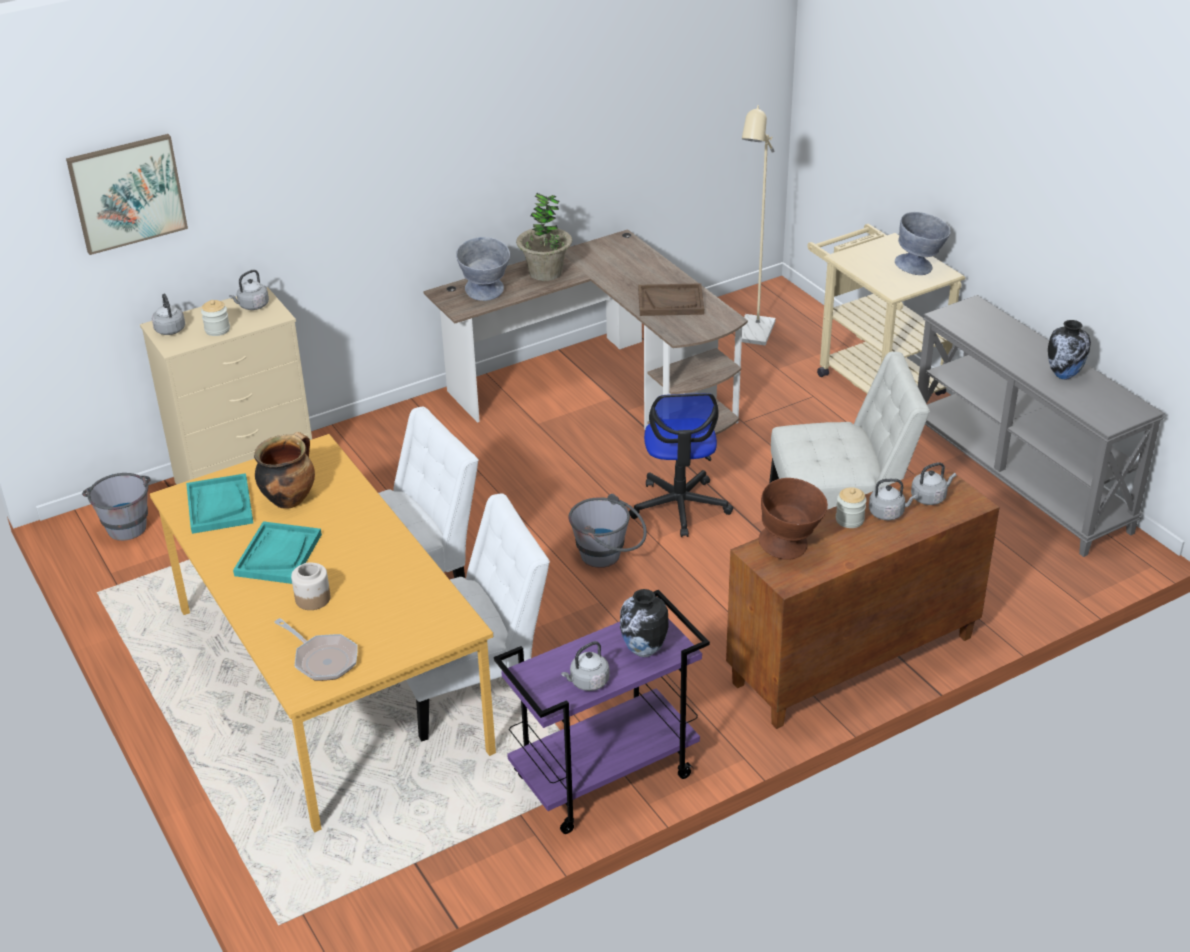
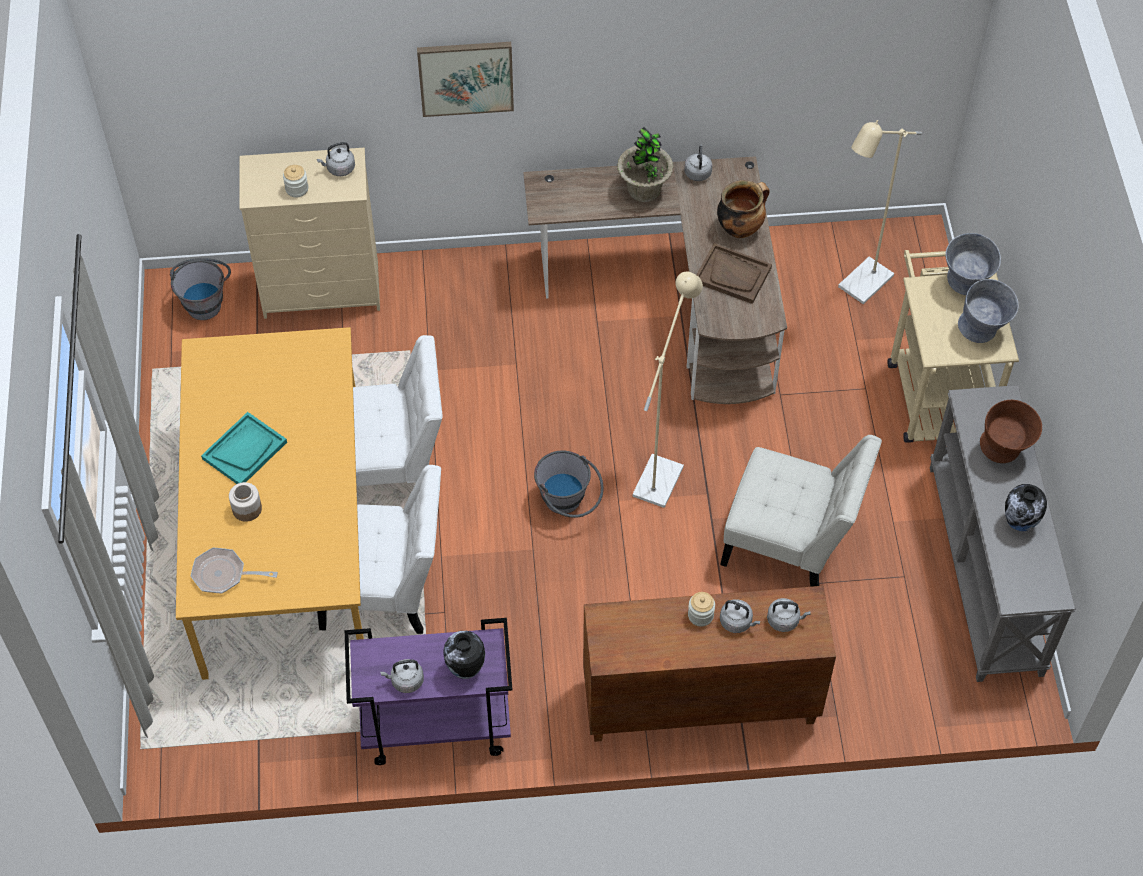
camera: 25 degrees right, 20 degrees up
(127, 193) = (238, 60): picture -> picture (466, 77)
(170, 329) = (260, 172): grey kettle -> grey kettle (697, 172)
(219, 505) = (227, 376): turquoise tray -> none
(289, 499) = (282, 391): cooking pot -> cooking pot (740, 228)
(322, 659) = (224, 574): frying pan -> frying pan turned 120 degrees clockwise
(485, 295) = (574, 199): grey bowl -> grey bowl (965, 286)
(680, 507) = (661, 473): office chair -> beige floor lamp
(791, 548) = (632, 625): brown bowl -> brown bowl (1004, 452)

